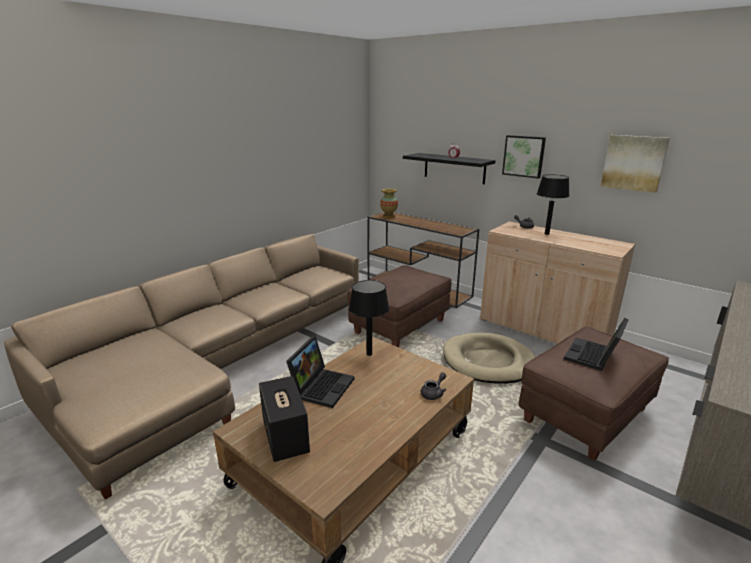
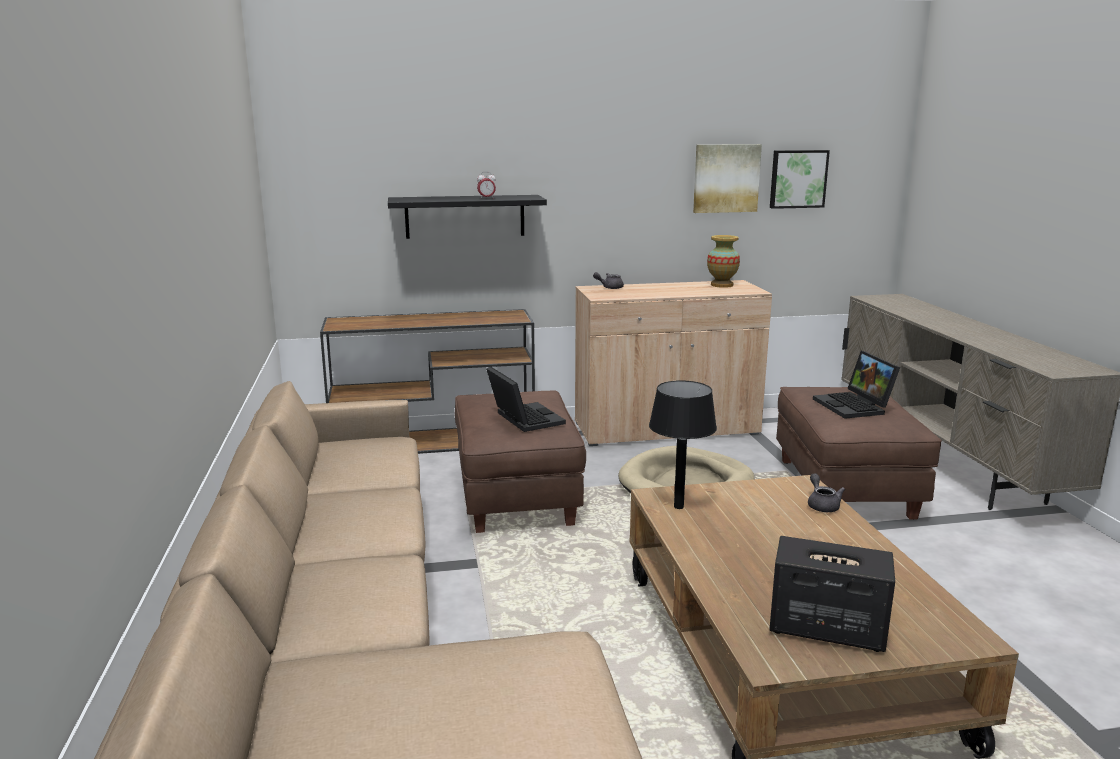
camera: 50 degrees left, 5 degrees down
(322, 386) = (724, 564): laptop -> laptop (523, 419)
(388, 216) = (356, 324): vase -> vase (722, 285)
(524, 156) = (583, 184): picture -> picture (797, 179)
(546, 234) = (653, 289): black table lamp -> none

